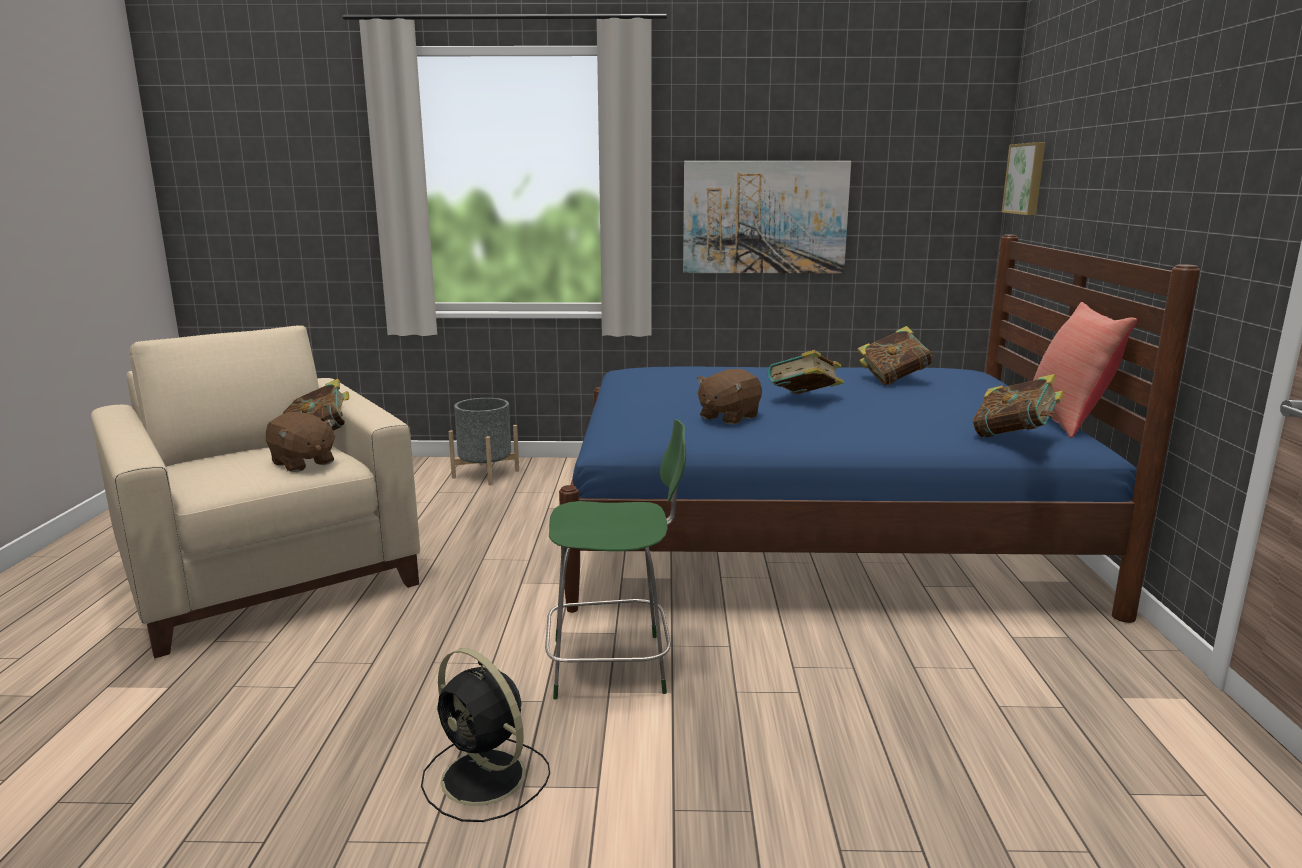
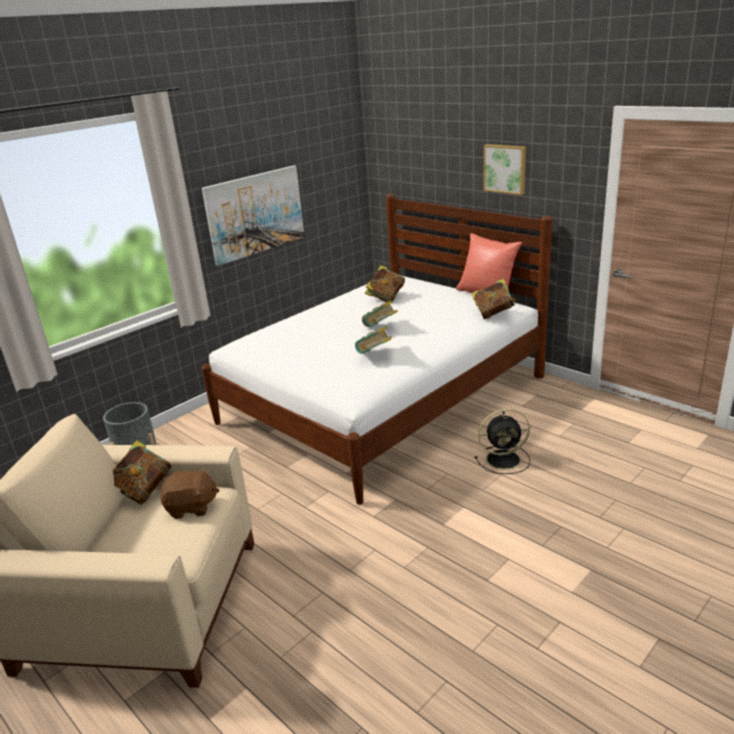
camera: 45 degrees left, 10 degrees up
(486, 779) = (470, 589): black fan -> black fan (504, 459)
(614, 665) = (424, 513): green chair -> none
(728, 417) = (375, 356): brown plush toy -> book
(813, 534) = (383, 399): blue bed -> white bed
(1026, 179) = (388, 160): picture -> picture (505, 168)

